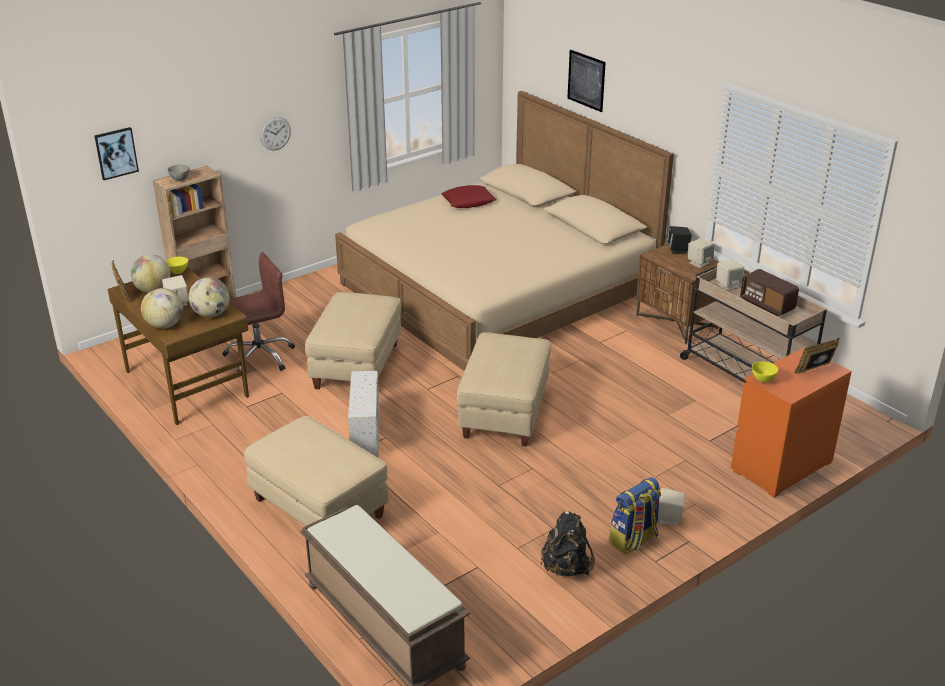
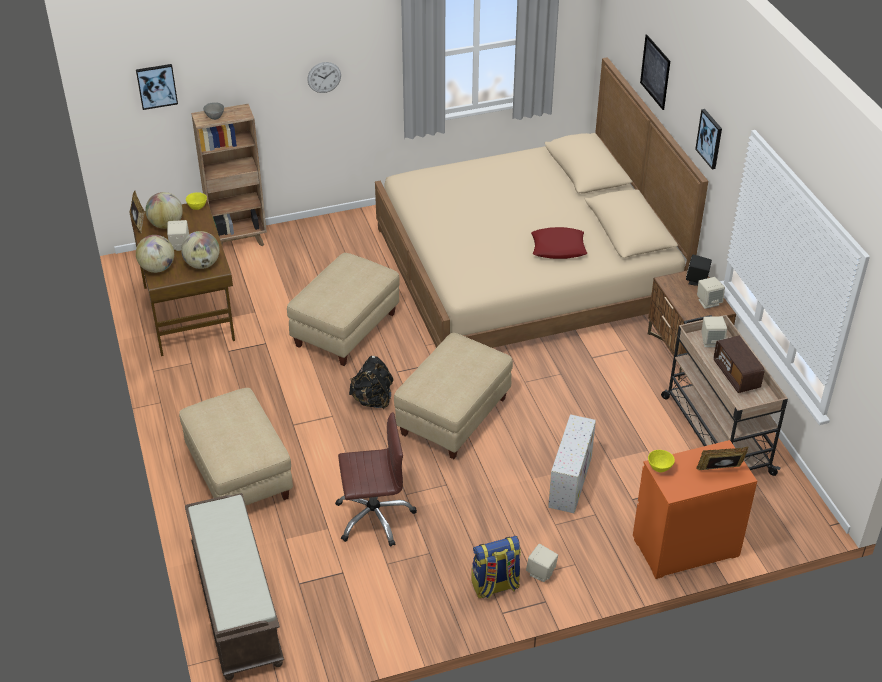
camera: 20 degrees right, 10 degrees up
(259, 356) = (264, 297): brown office chair -> brown office chair (374, 516)
(365, 435) = (315, 409): white storage box -> white storage box (570, 480)
(468, 201) = (517, 171): red pillow -> red pillow (558, 248)
(566, 567) = (419, 596): black backpack -> black backpack (372, 400)
(668, 114) = (710, 138): none -> picture

